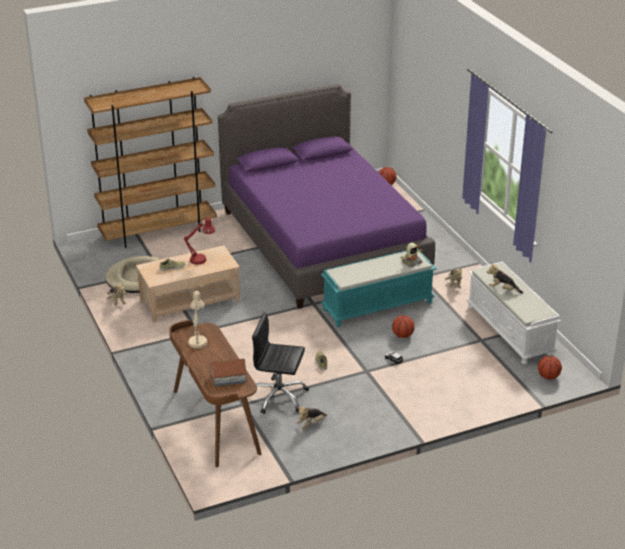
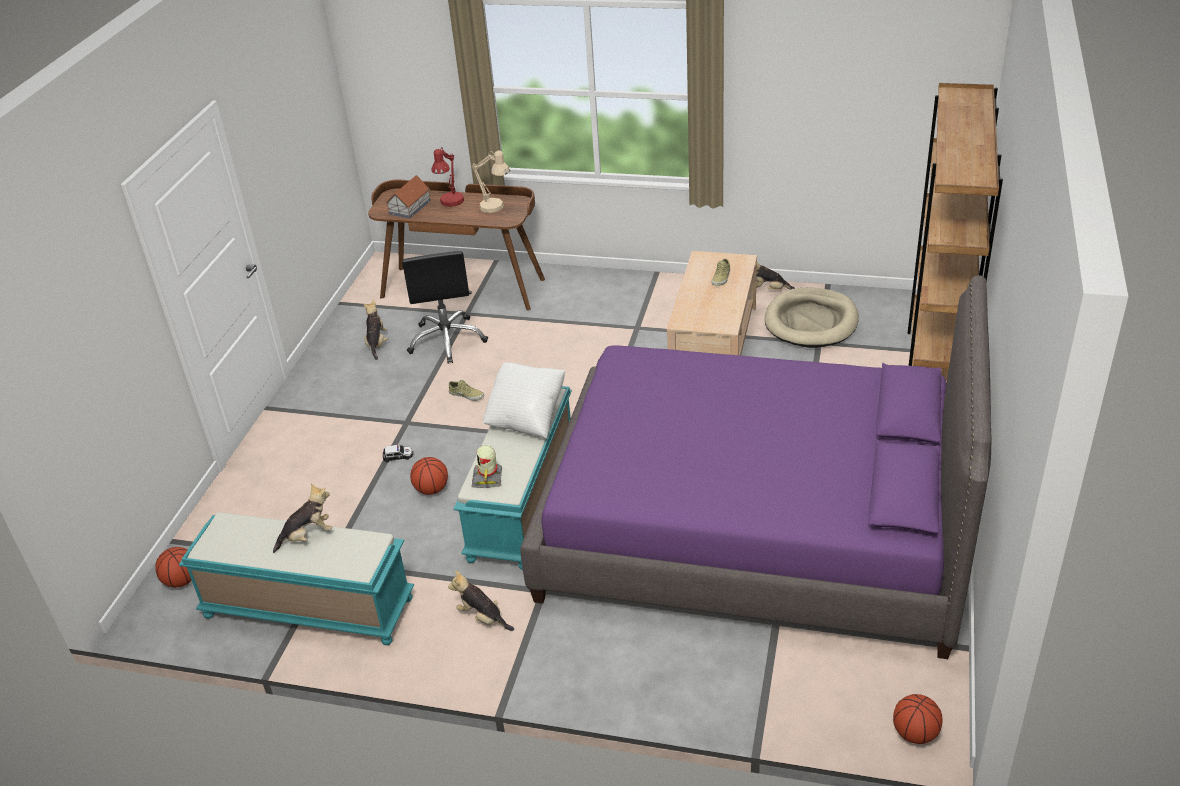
camera: 130 degrees right, 5 degrees up
(201, 259) = (718, 305): red table lamp -> red table lamp (450, 203)
(278, 397) = (447, 340): black office chair -> black office chair turned 120 degrees clockwise
(361, 270) = (527, 418): none -> white pillow
(510, 331) = (306, 608): white bench -> turquoise bench

